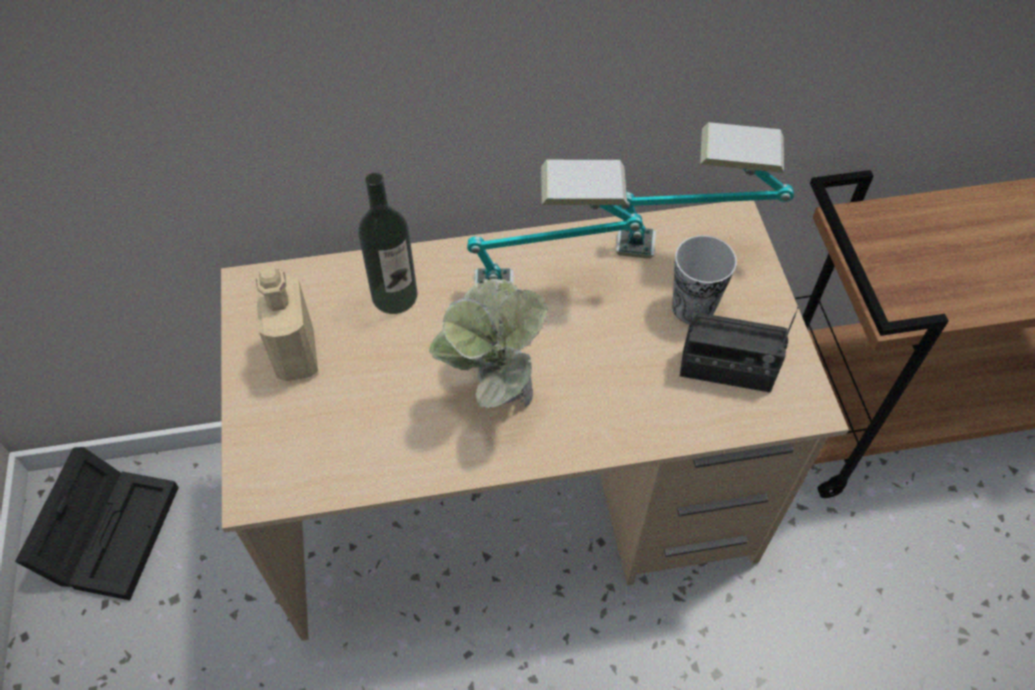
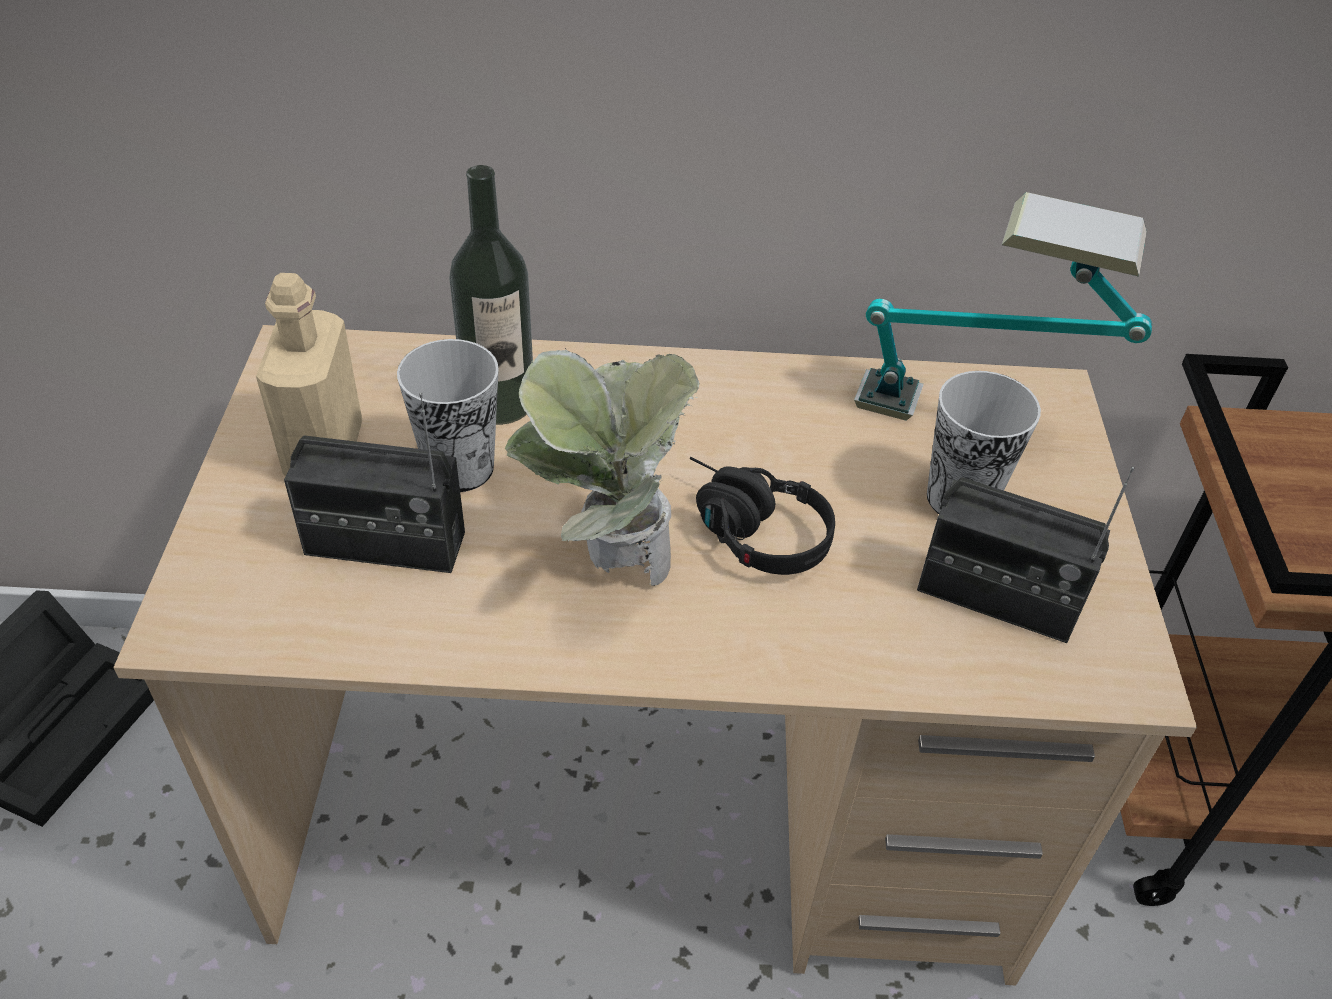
camera: 10 degrees right, 10 degrees down
(356, 412) = (385, 544): none -> radio
(384, 349) = (459, 468): none -> cup
(550, 286) = (740, 430): table lamp -> none
(571, 356) = (746, 530): none -> black headphones

